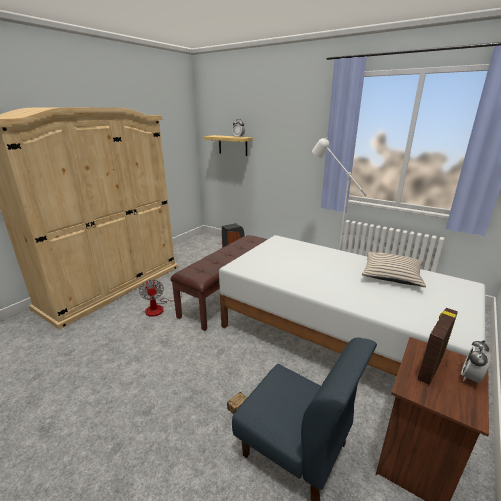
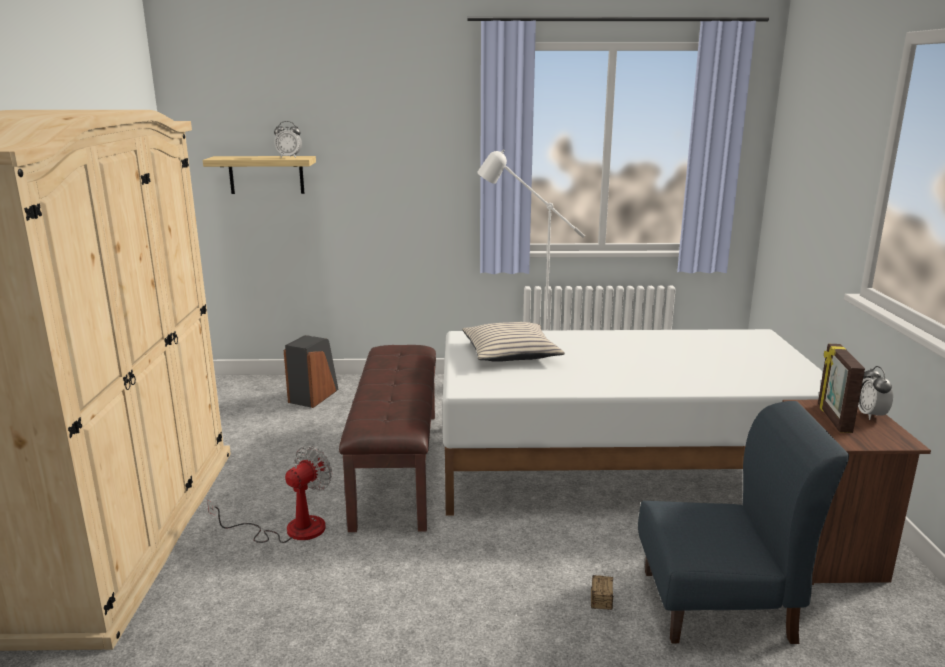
camera: 35 degrees left, 5 degrees down
(159, 307) = (290, 529): fan -> fan turned 90 degrees counterclockwise
(392, 275) = (676, 344): beige pillow -> beige pillow (510, 353)

